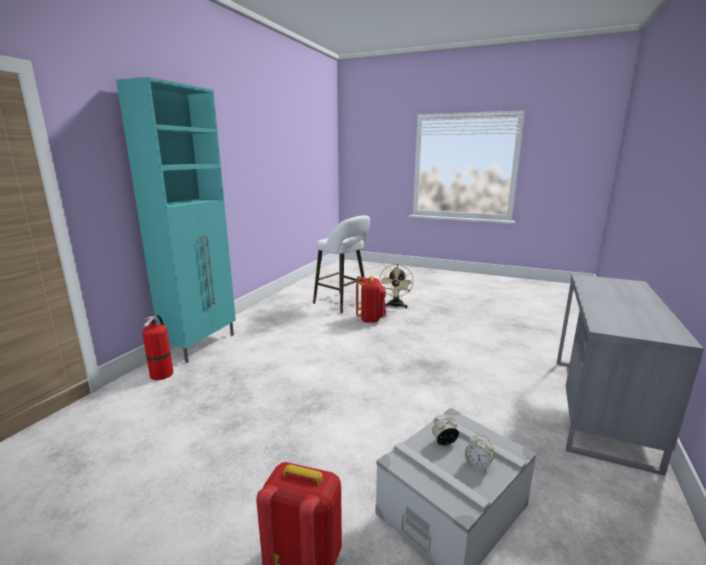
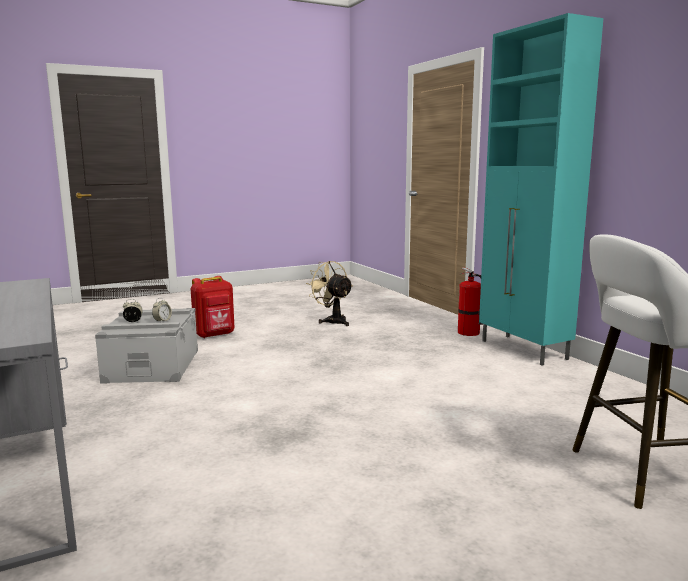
camera: 130 degrees right, 5 degrees down
(370, 319) = (511, 465): red backpack -> none
(395, 306) = (573, 531): beige fan -> beige fan (332, 321)

